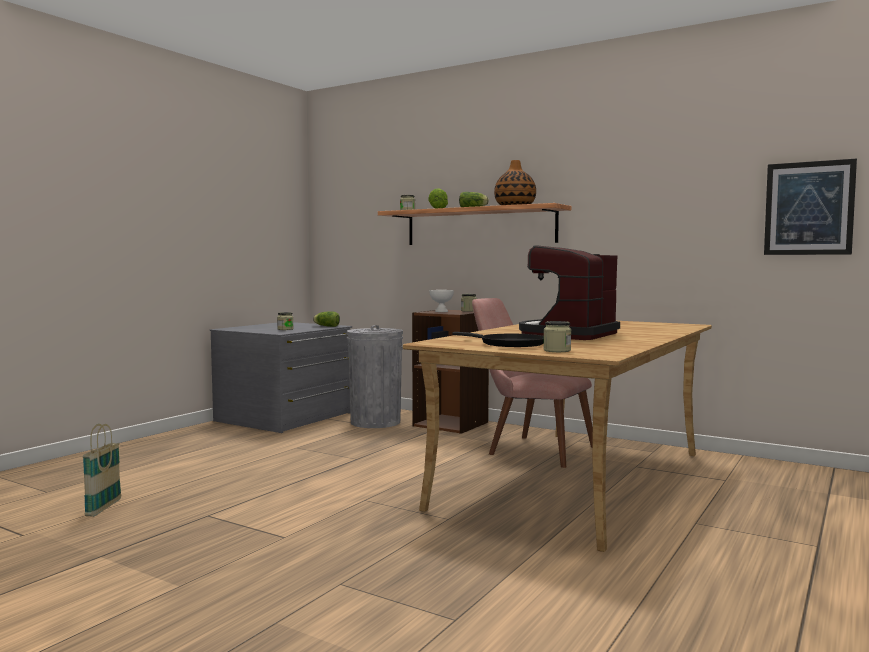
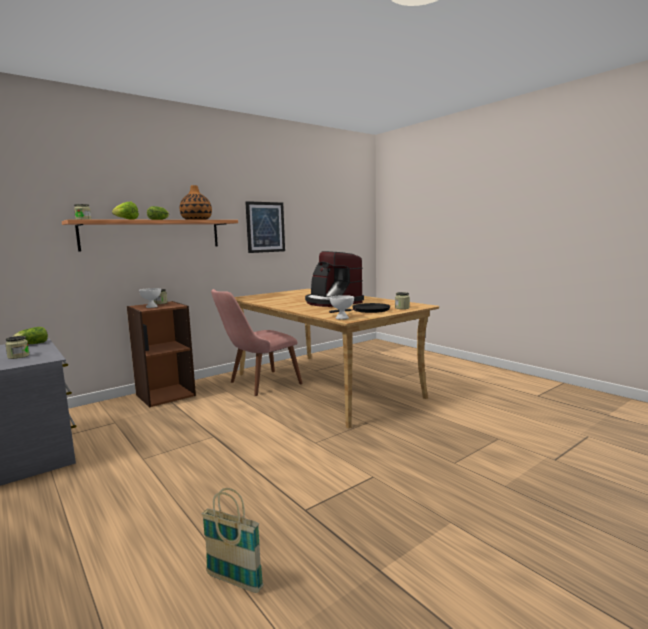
camera: 70 degrees left, 5 degrees up
(375, 422) = (112, 418): grey trash can -> none
(436, 341) = (342, 318): none -> white bowl
(809, 208) = (334, 227): picture -> picture (265, 227)

